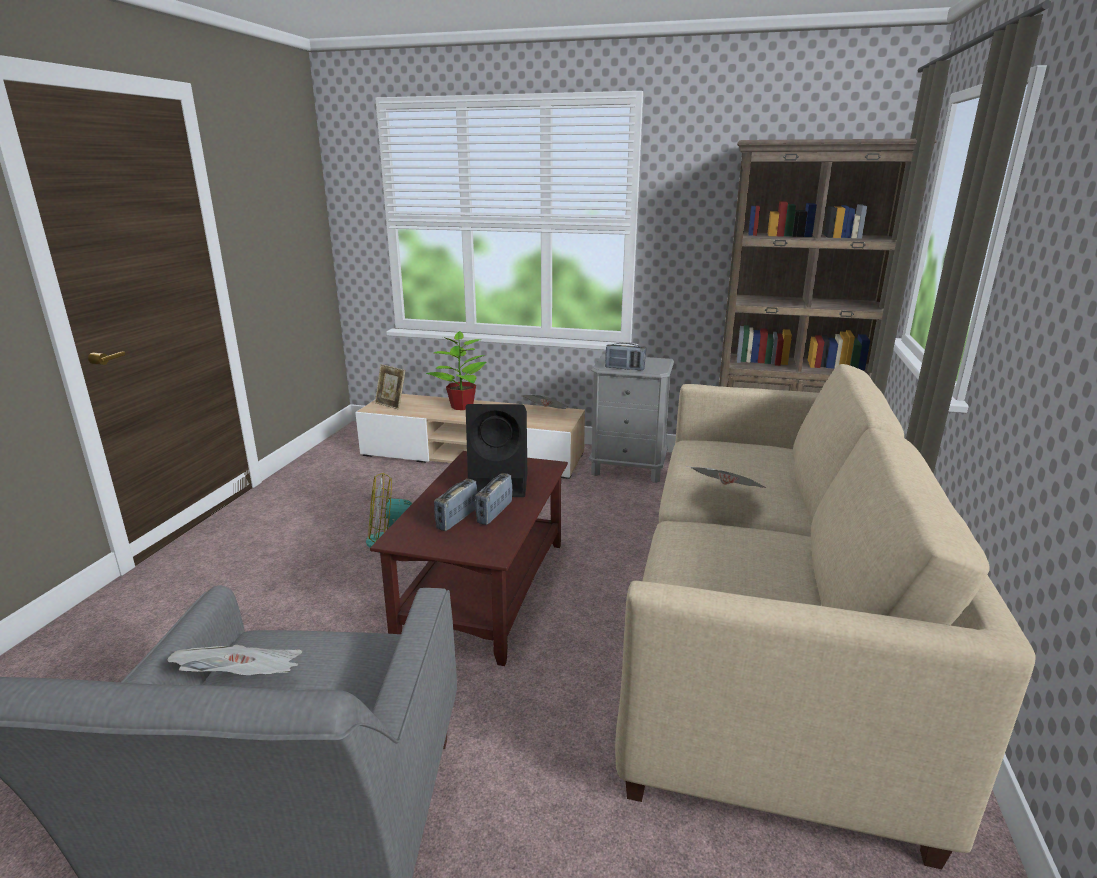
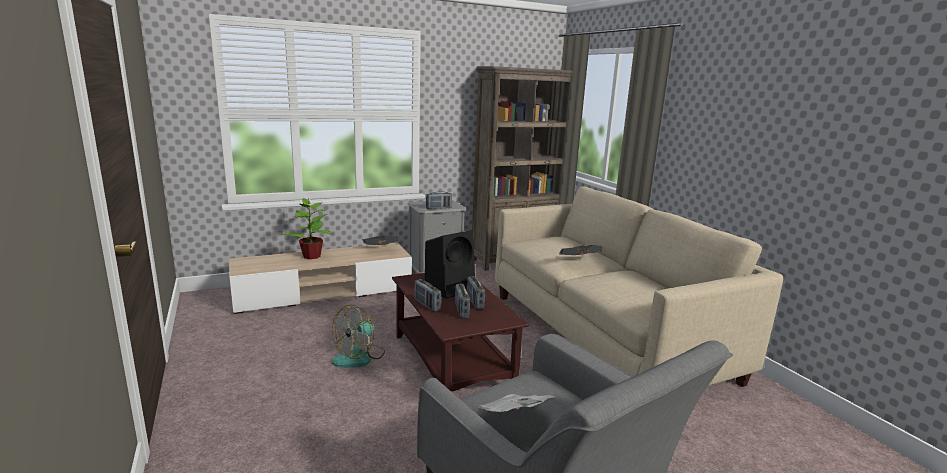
camera: 40 degrees left, 5 degrees down
(391, 404) = (251, 266): picture frame -> none
(433, 498) = (427, 305): none -> radio

